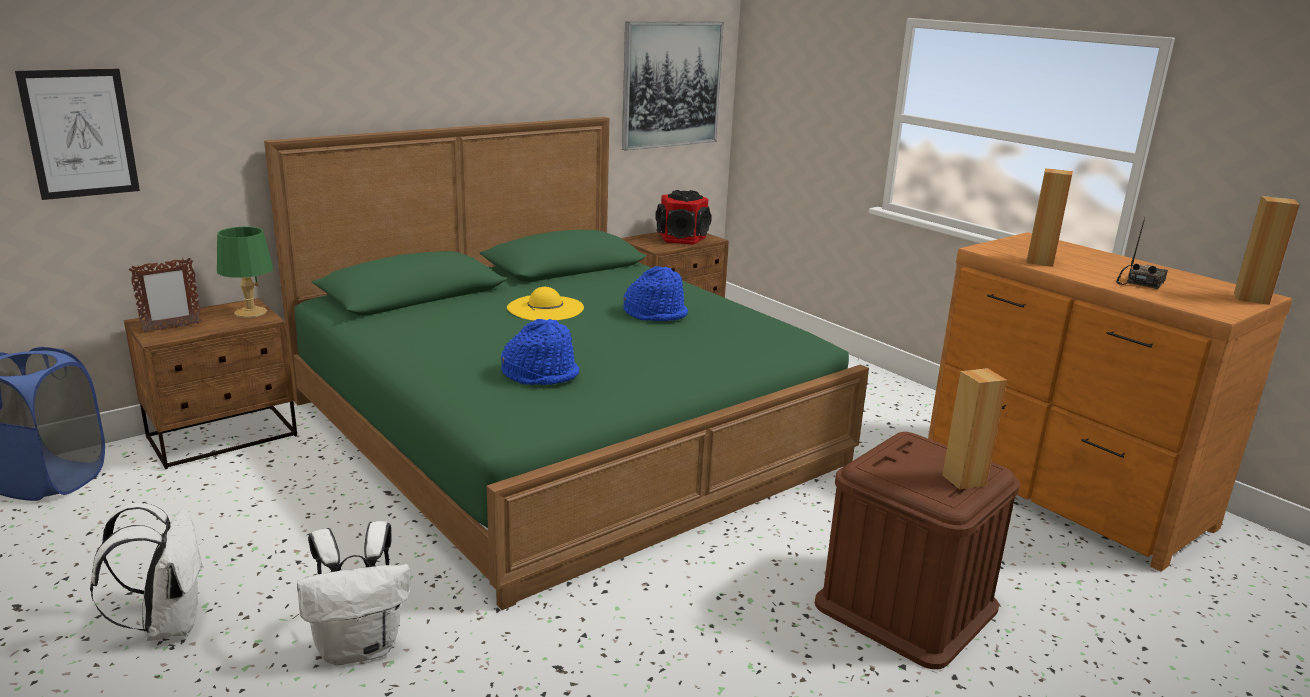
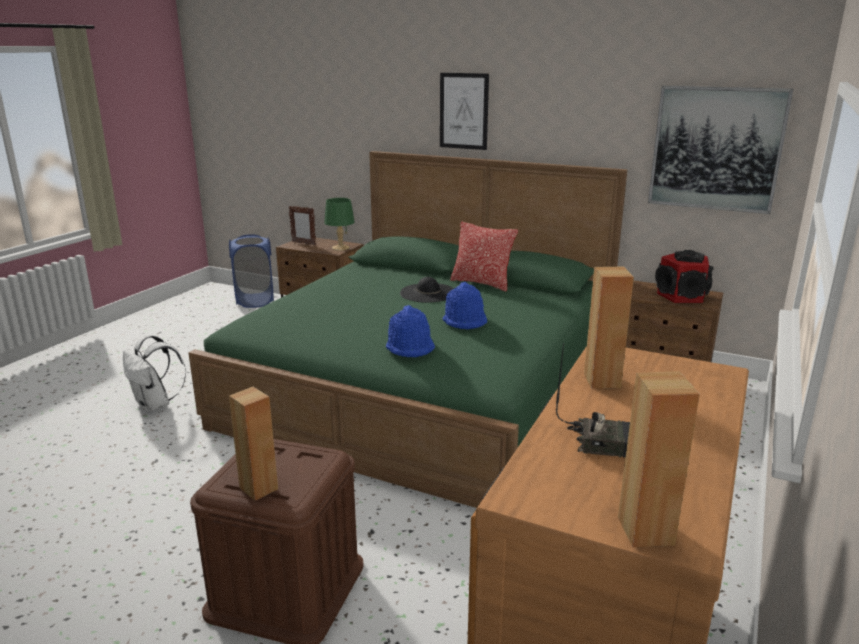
camera: 65 degrees right, 0 degrees up
(80, 133) = (296, 135): picture -> picture (463, 111)
(168, 624) = (158, 361): white backpack -> none
(541, 374) = (313, 316): blue hat -> blue hat (410, 347)
(545, 308) = (428, 293): yellow hat -> black hat
(549, 282) = (482, 283): none -> pillow

